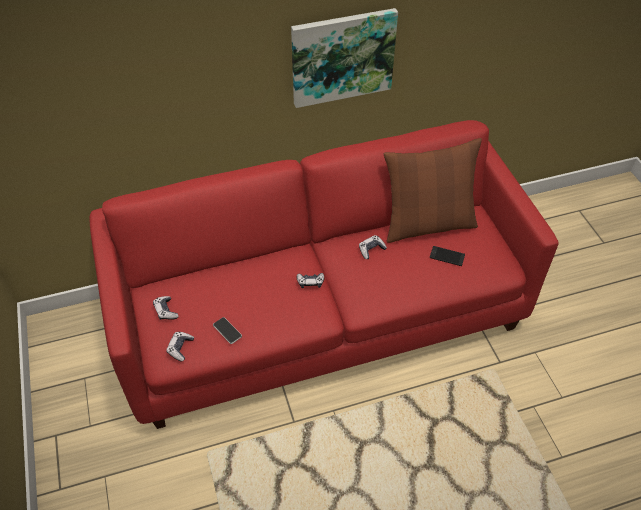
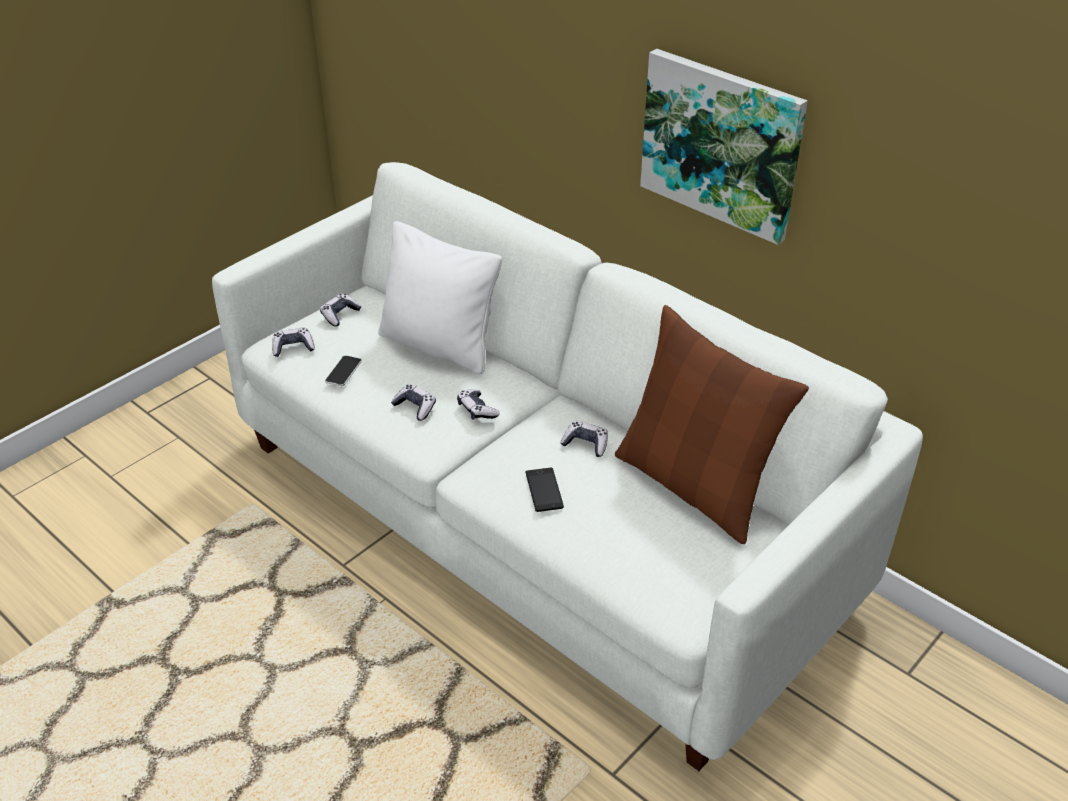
camera: 60 degrees right, 10 degrees down
(238, 275) = (439, 346): none -> white pillow
(287, 309) = (415, 407): none -> game controller
(321, 315) = (535, 519): red sofa -> white sofa
(447, 256) = (644, 528): phone -> phone (544, 490)

